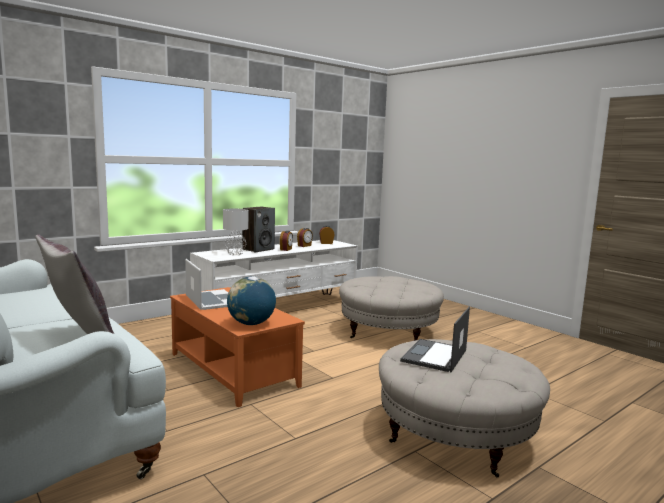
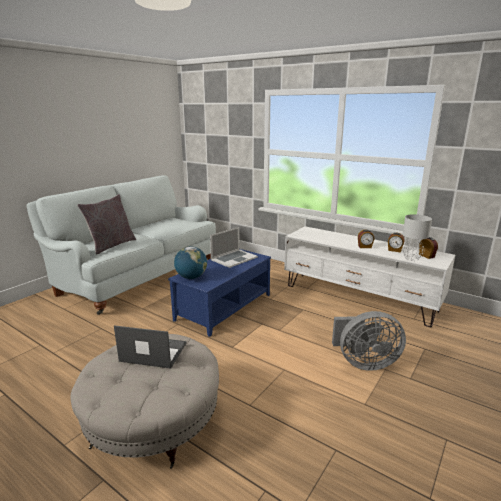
camera: 75 degrees right, 10 degrees up
(231, 370) = (223, 307): orange coffee table -> blue coffee table
(235, 254) = (318, 236): grey table lamp -> grey table lamp (411, 258)
(258, 249) = (348, 239): speaker -> none
(388, 331) = (364, 362): beige ottoman -> grey fan

